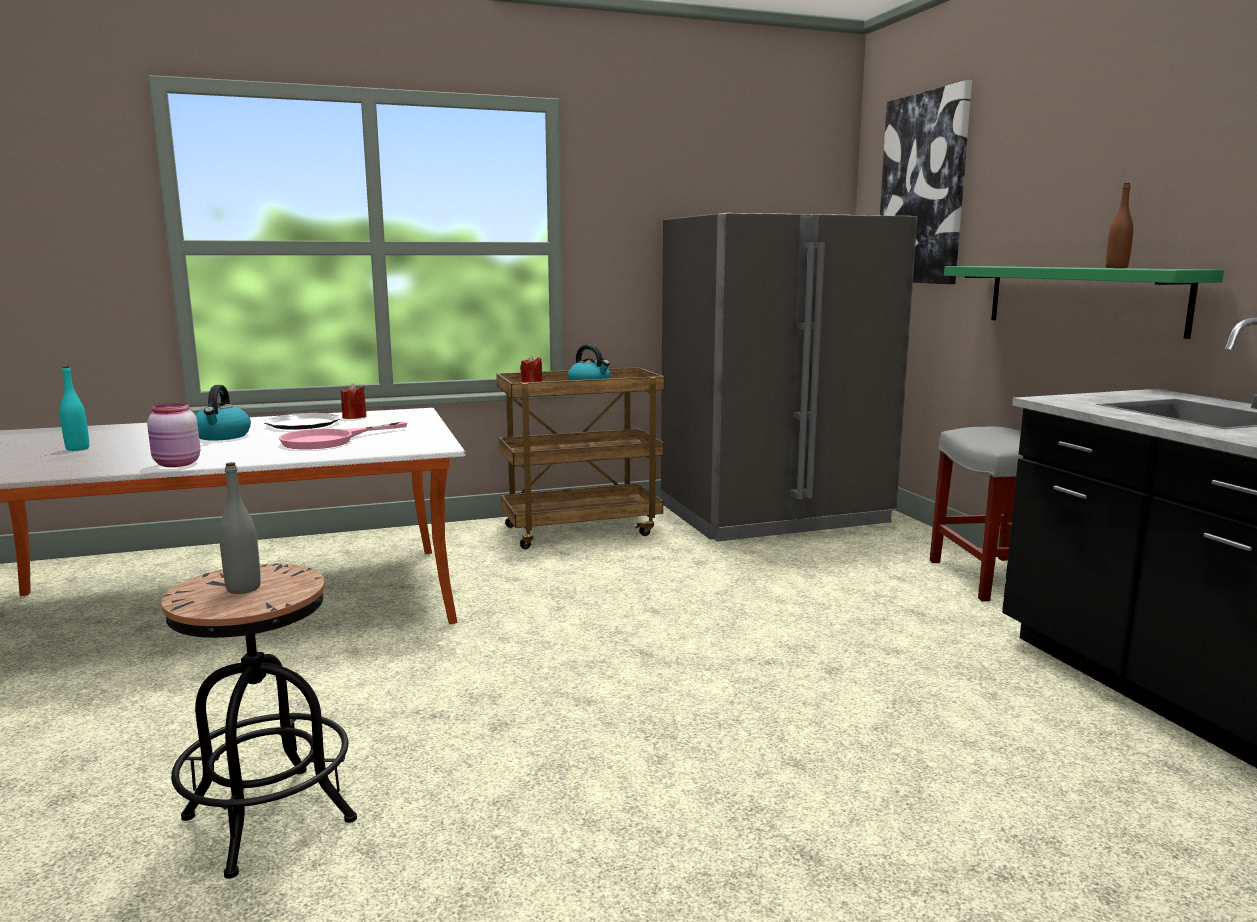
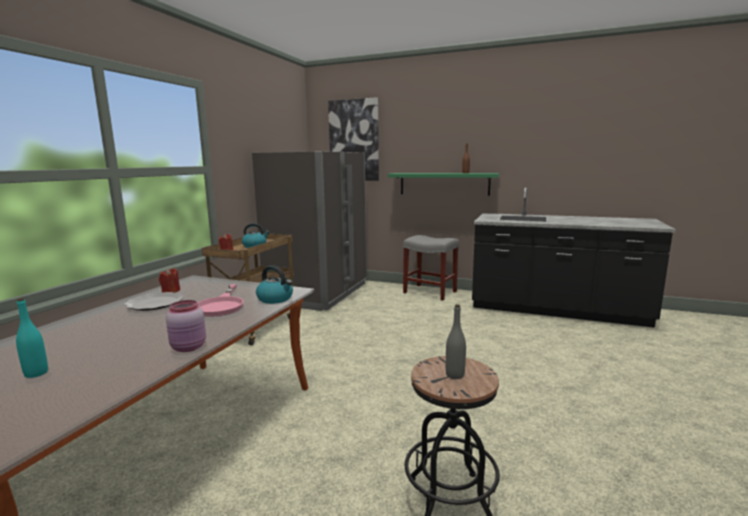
camera: 50 degrees left, 0 degrees up
(222, 436) = (131, 326): kettle -> kettle (275, 299)

